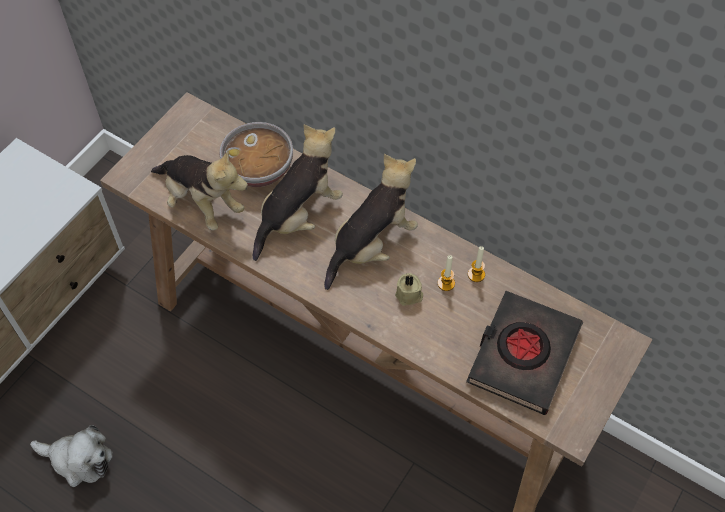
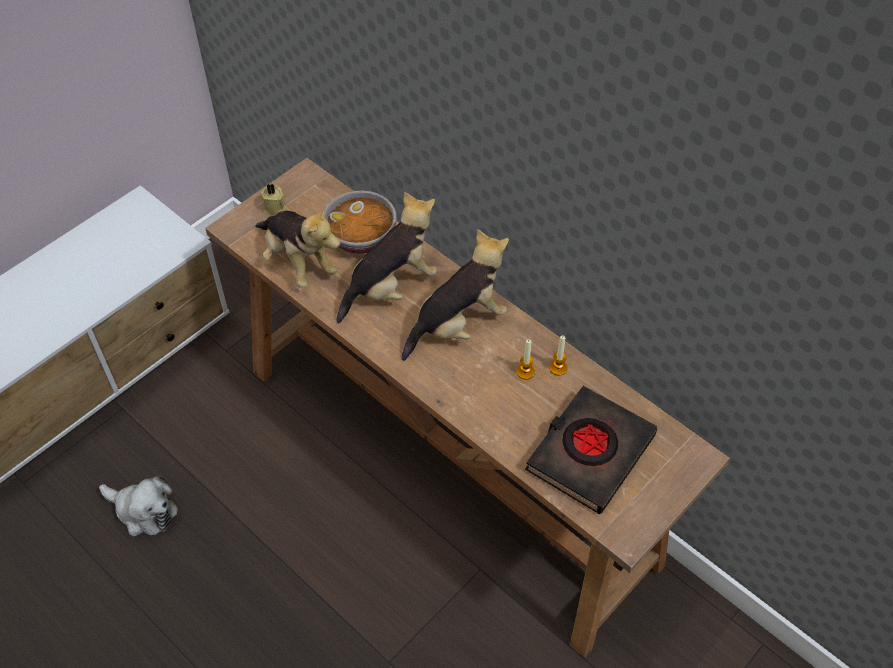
camera: 10 degrees right, 5 degrees down
(409, 295) = (485, 378): beige candle -> beige candle (275, 208)

